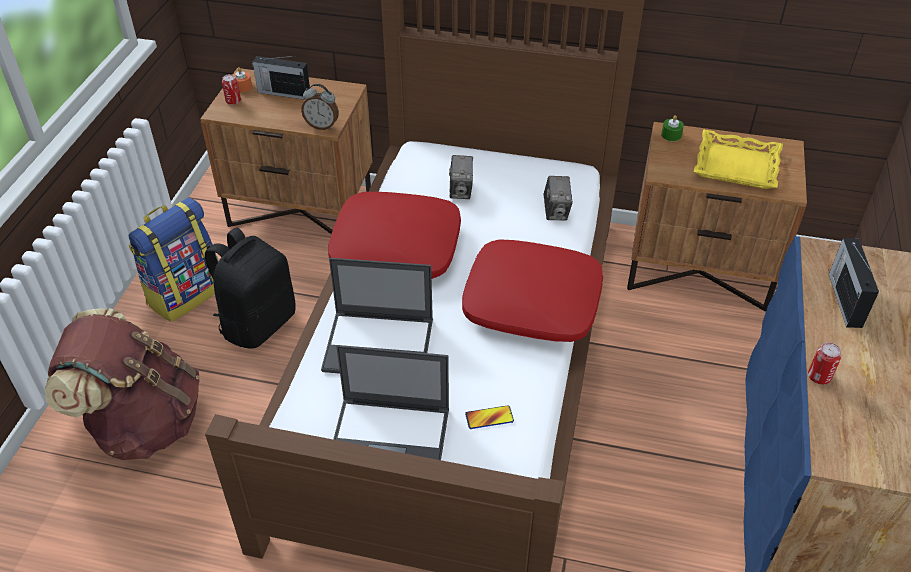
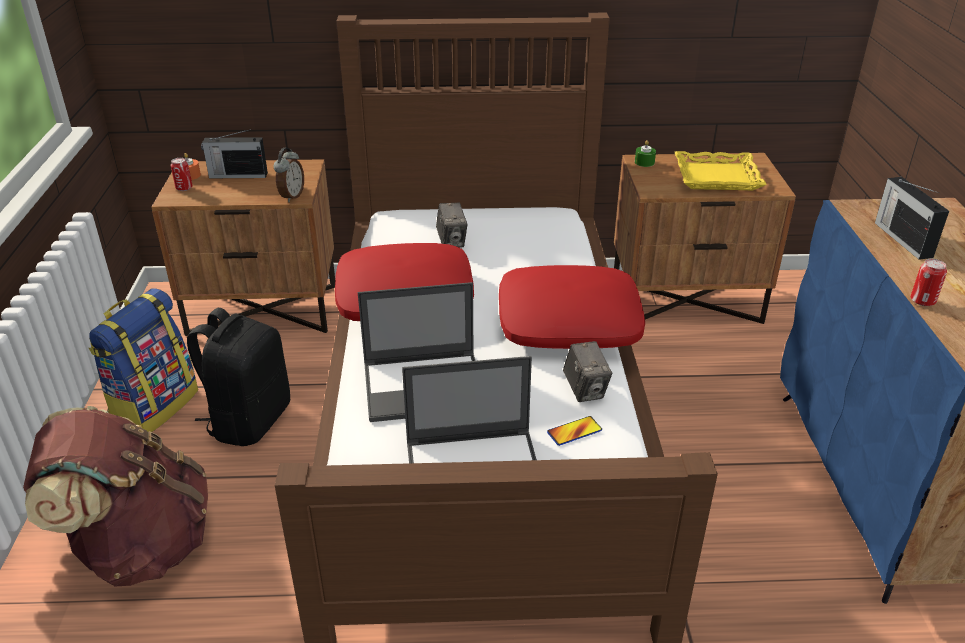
camera: 15 degrees left, 10 degrees down
(322, 126) = (291, 196): alarm clock -> alarm clock turned 75 degrees counterclockwise
(556, 212) = (555, 245): camera -> camera (585, 390)

